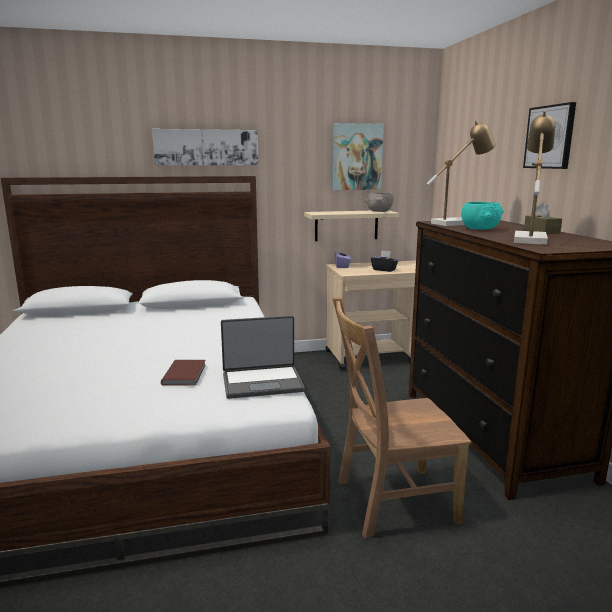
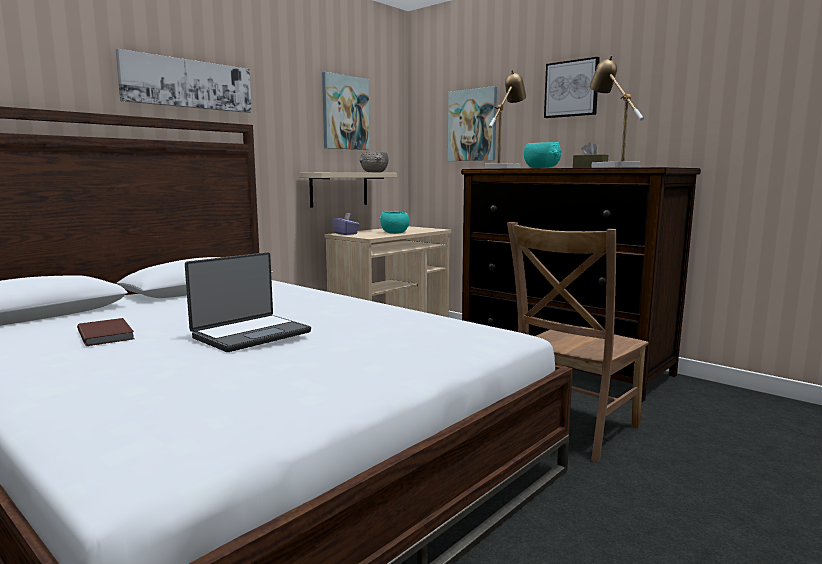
camera: 35 degrees left, 5 degrees down
(186, 374) = (361, 337): brown book -> brown book (107, 334)
(262, 382) = (456, 327): laptop -> laptop (250, 334)
(384, 269) = (394, 232): black tissue box -> turquoise bowl
(474, 168) = (472, 125): none -> picture

